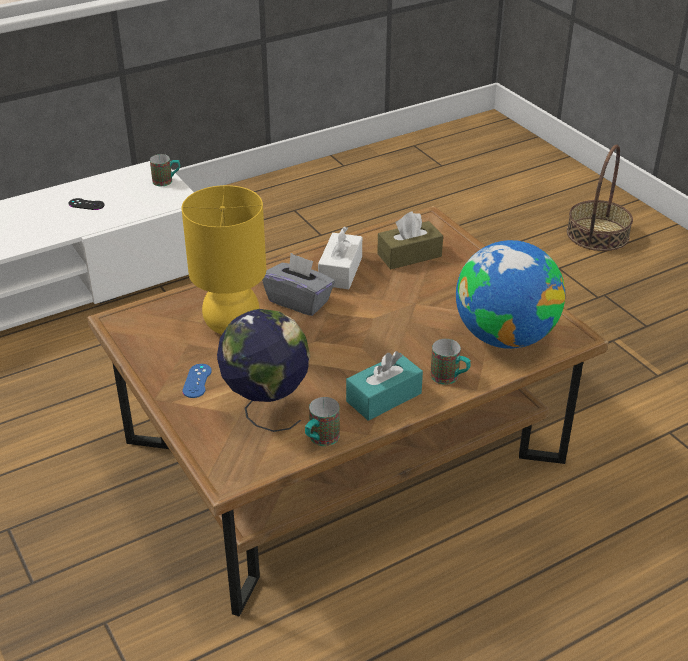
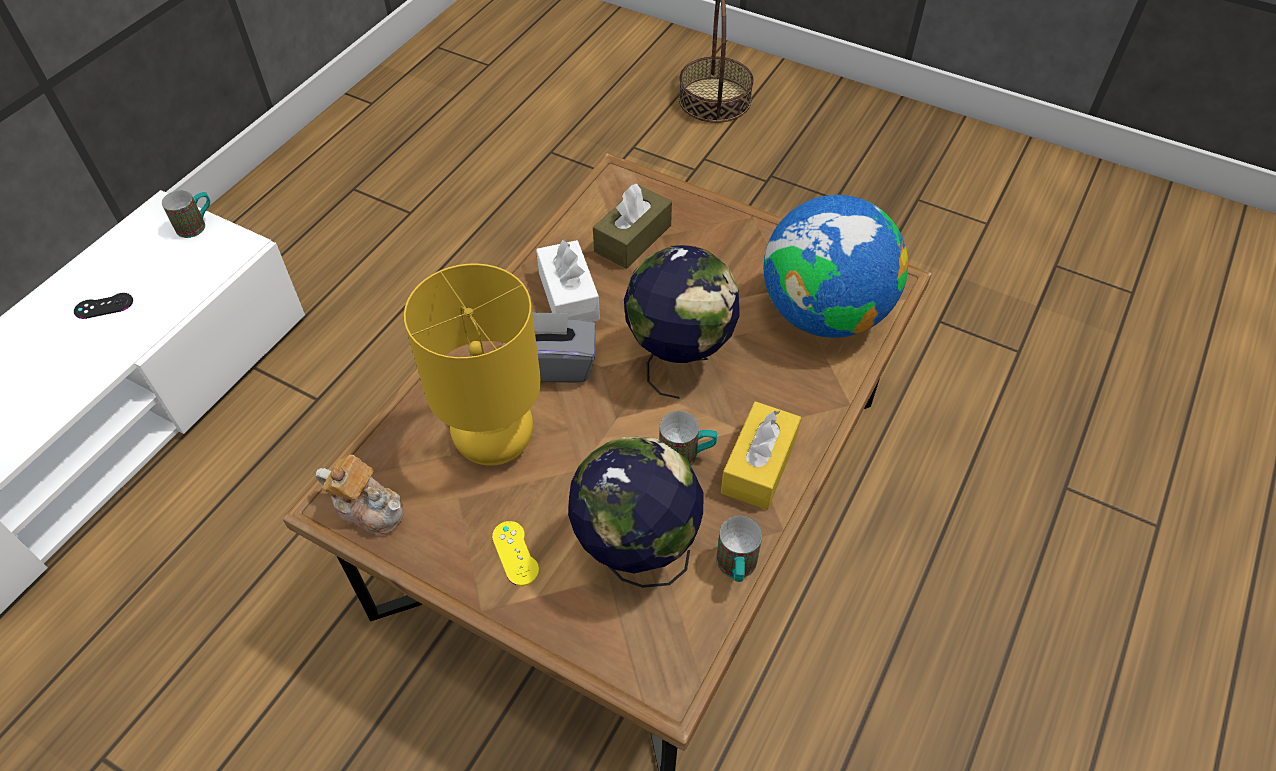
camera: 30 degrees left, 15 degrees up
(135, 329) = (369, 508): none -> teapot
(197, 381) = (515, 553): blue game controller -> yellow game controller
(381, 327) = (679, 360): none -> globe
(384, 397) = (759, 465): turquoise tissue box -> yellow tissue box
(450, 378) = (809, 401): mug -> mug (686, 456)

